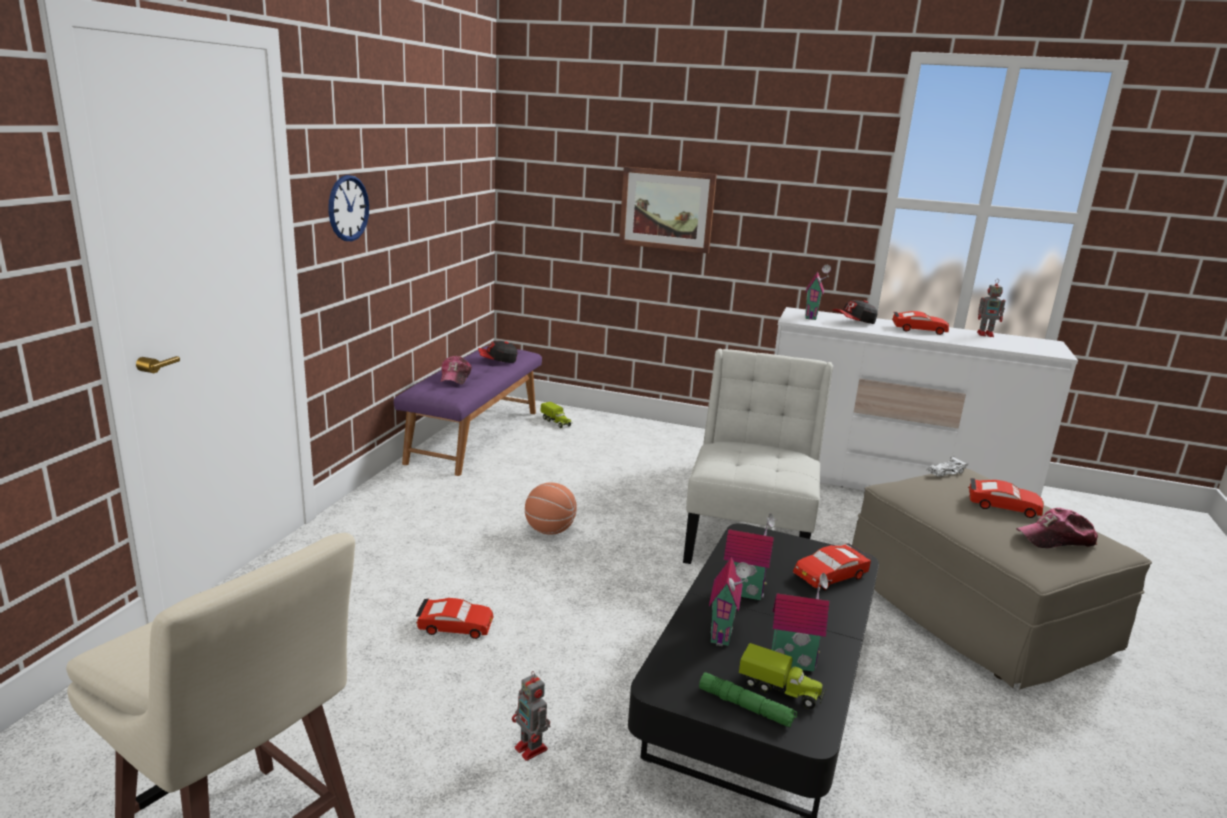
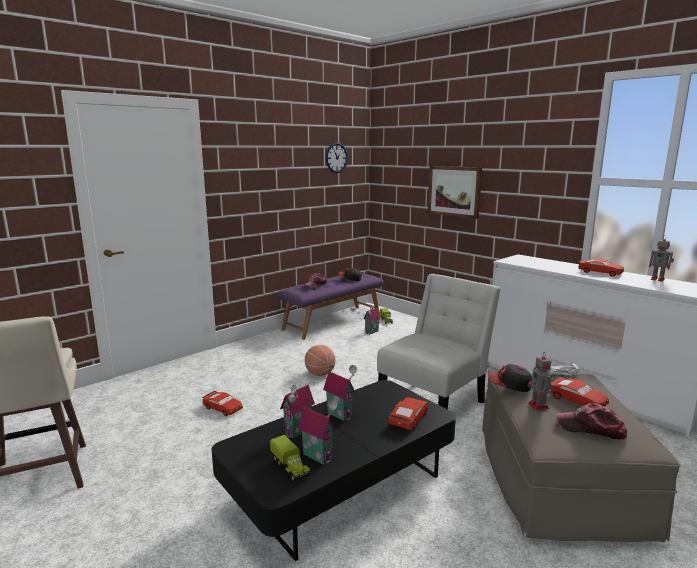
camera: 30 degrees right, 5 degrees down
(348, 208) = (245, 188): wall clock -> wall clock (336, 158)
(532, 749) = (193, 473): toy robot -> toy robot (539, 406)
(745, 706) = (259, 470): green flashlight -> none
(812, 317) = (525, 260): toy house -> toy house (372, 332)
(830, 575) = (408, 419): red toy car -> red toy car turned 120 degrees clockwise
(854, 322) = (552, 265): cap -> cap (509, 386)

